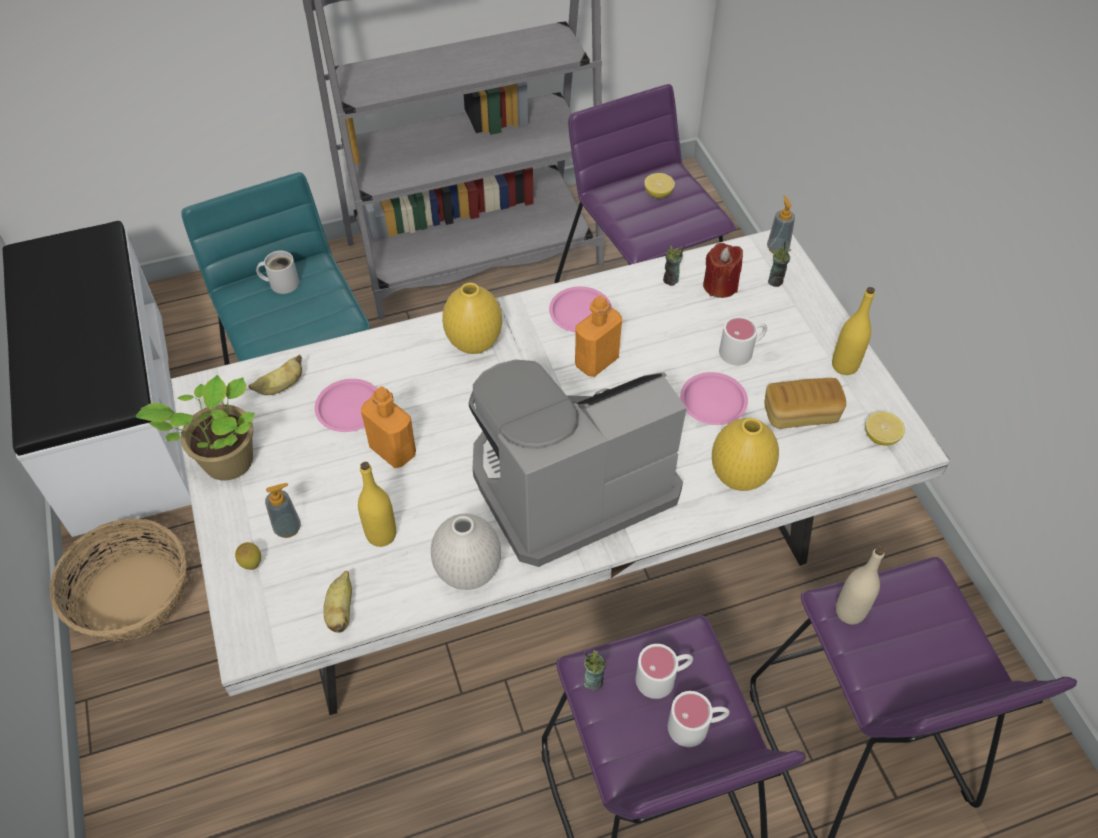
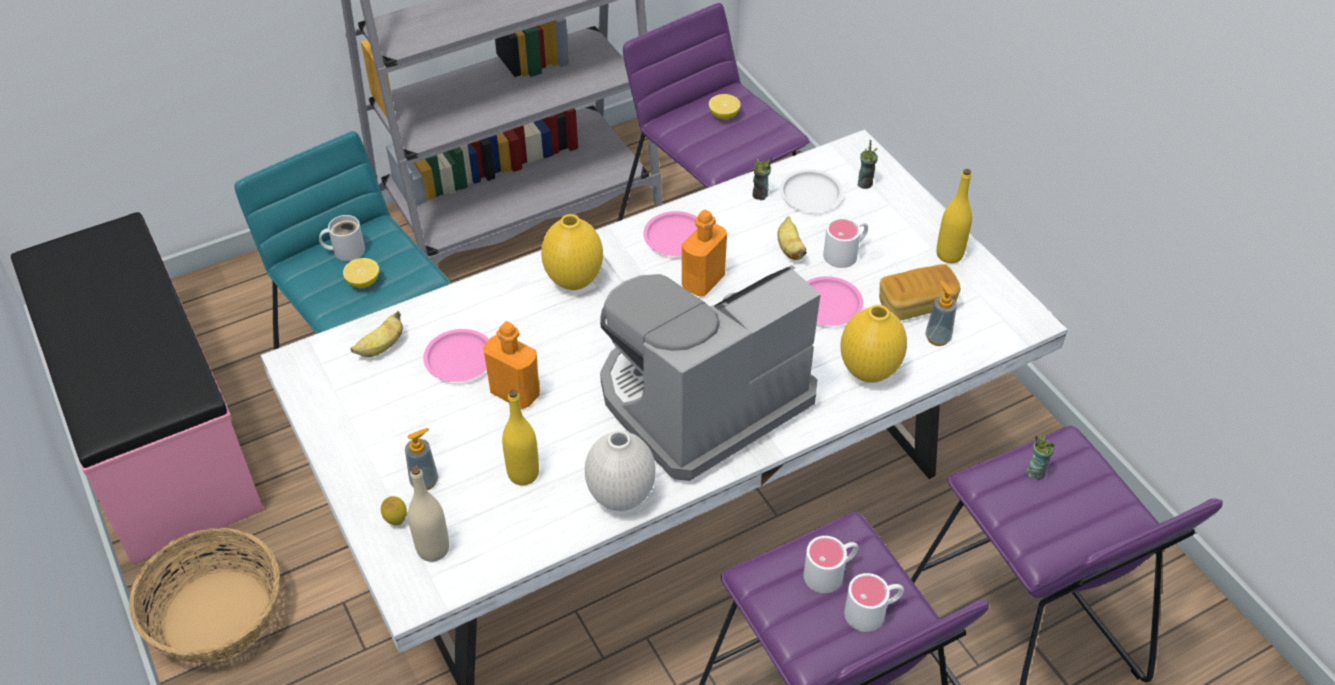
camera: 10 degrees left, 5 degrees down
(118, 419) = (156, 434): white bench -> pink bench
(224, 463) = (341, 429): potted plant -> none
(341, 610) = (500, 550): banana -> banana (790, 249)
(593, 681) = (762, 587): cup -> cup (1035, 472)
(720, 285) = (811, 194): red candle -> white plate
(777, 248) = (860, 152): soap dispenser -> soap dispenser (937, 338)
(849, 612) = (998, 486): beige bottle -> beige bottle (433, 549)
(880, 437) = (998, 316): lemon -> lemon (363, 282)

